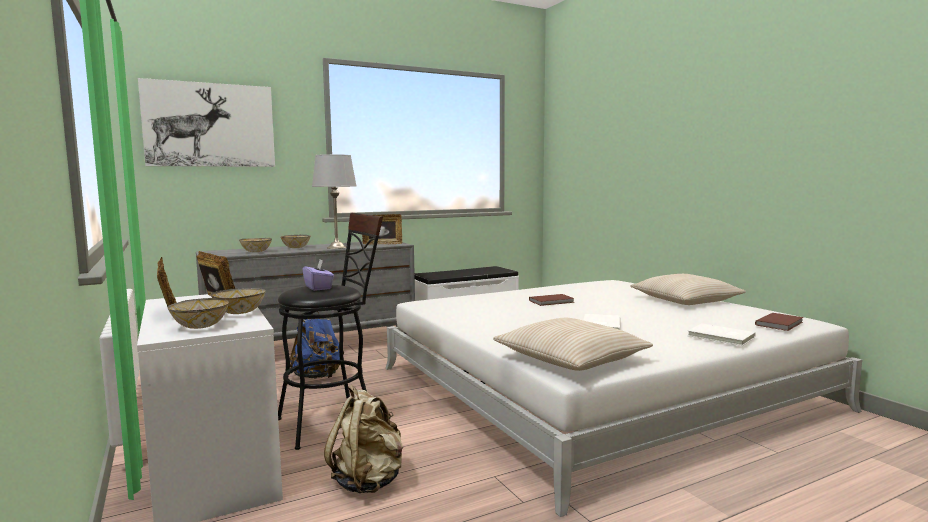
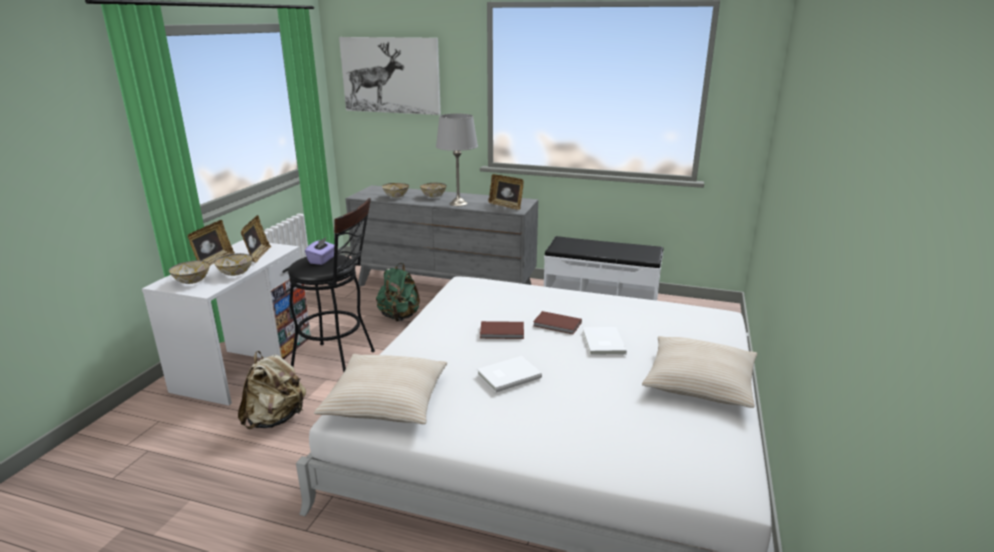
camera: 45 degrees right, 15 degrees up
(318, 377) = (399, 317): blue backpack -> green backpack
(721, 337) = (563, 448): white book -> white book (602, 343)
(780, 324) = (675, 470): brown book -> brown book (502, 332)

